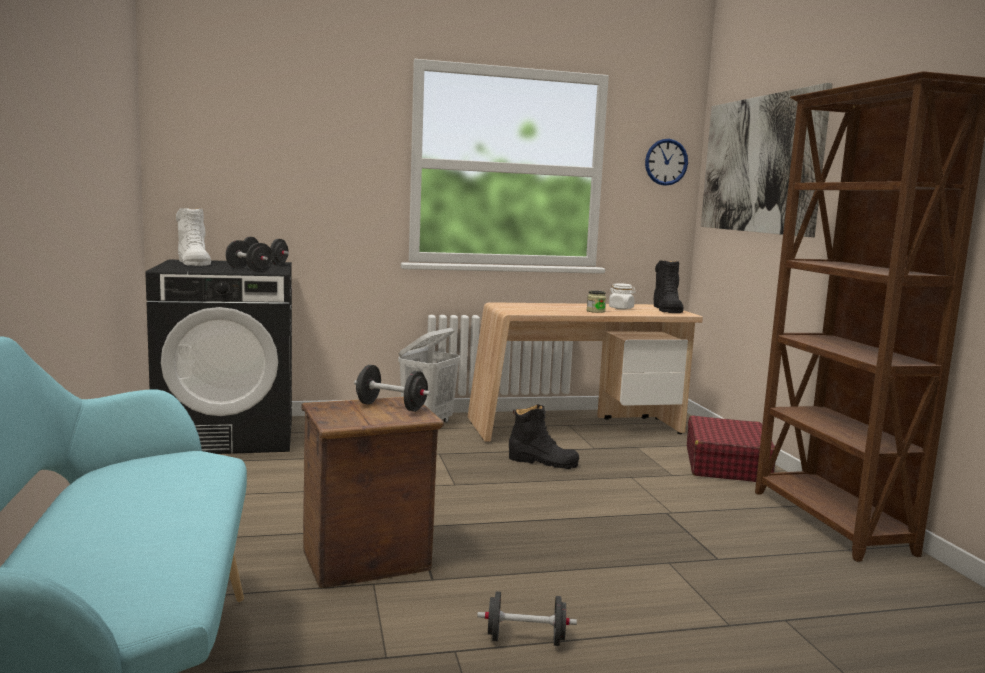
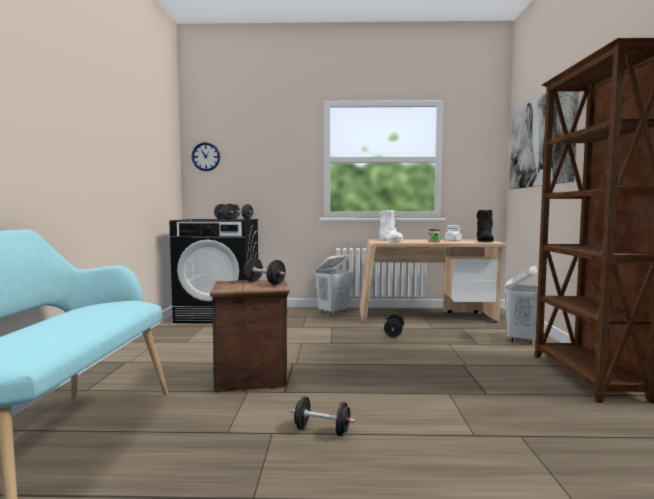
camera: 15 degrees right, 5 degrees down
(193, 263) = (202, 219): white boot -> white boot (390, 240)
(543, 462) = (394, 333): black boot -> black dumbbell
(666, 162) = (484, 150): wall clock -> wall clock (206, 156)
(727, 464) = (521, 339): red suitcase -> white laundry basket

